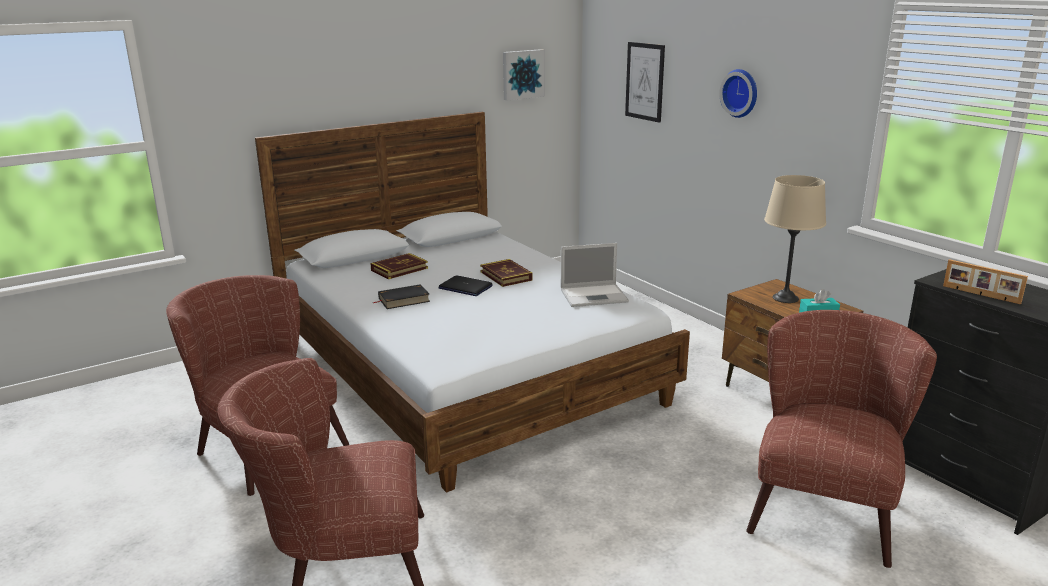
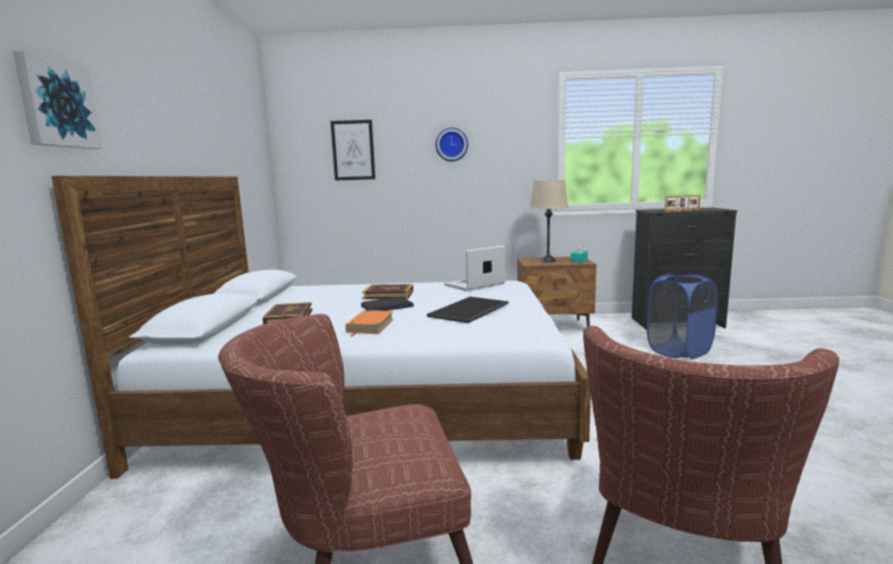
camera: 55 degrees left, 10 degrees down
(403, 300) = (370, 326): black book -> orange book
(481, 319) = (469, 310): none -> tray
(522, 74) = (246, 147): picture -> picture (57, 105)
(595, 295) = (474, 285): laptop -> laptop turned 150 degrees counterclockwise
(824, 504) = (679, 351): brown armchair -> blue laundry basket

